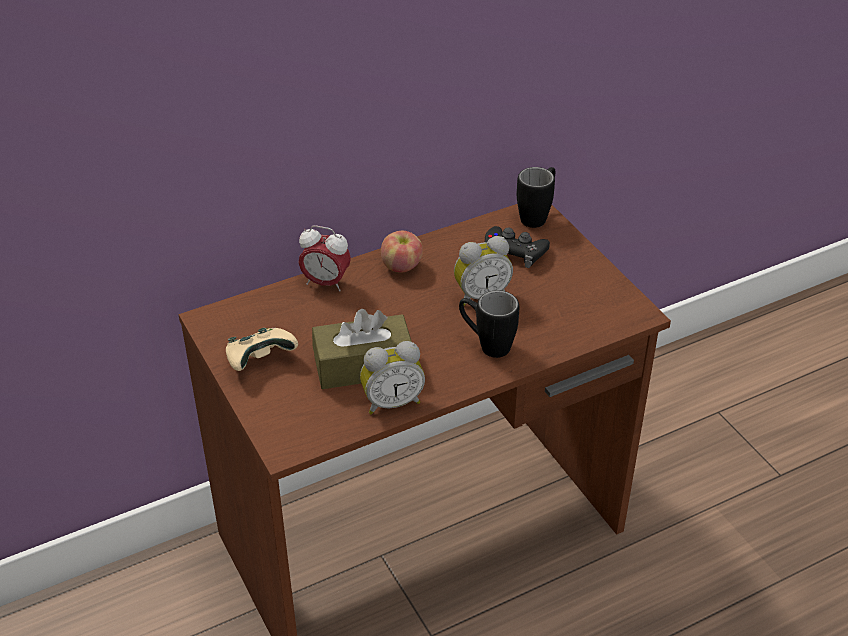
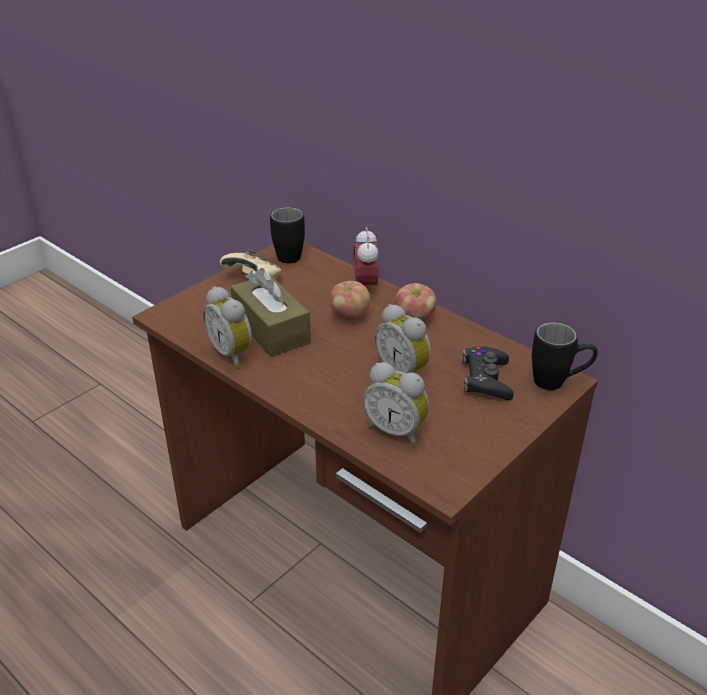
camera: 70 degrees right, 5 degrees down
(372, 306) = (350, 316): none -> apple
(486, 344) = (334, 390): black mug -> black mug (290, 253)
(559, 321) = (396, 430): none -> alarm clock

